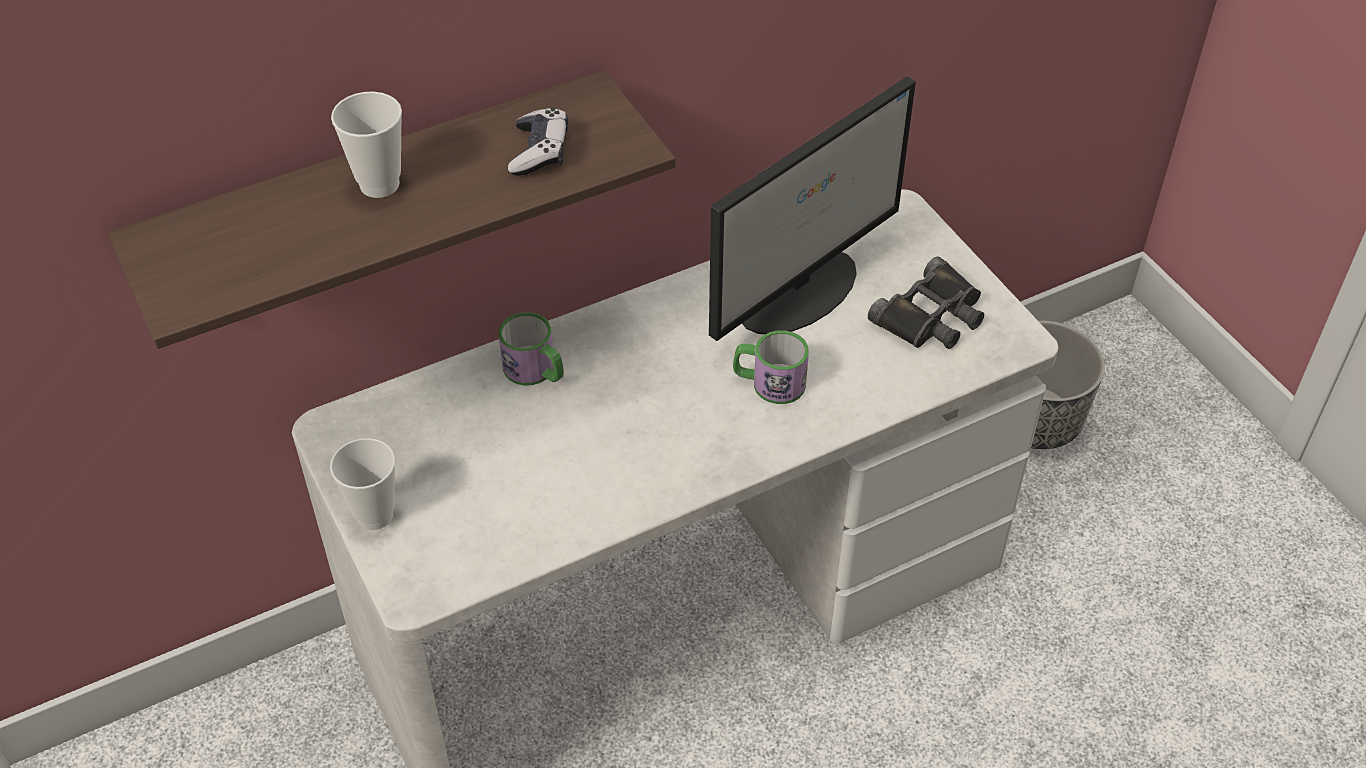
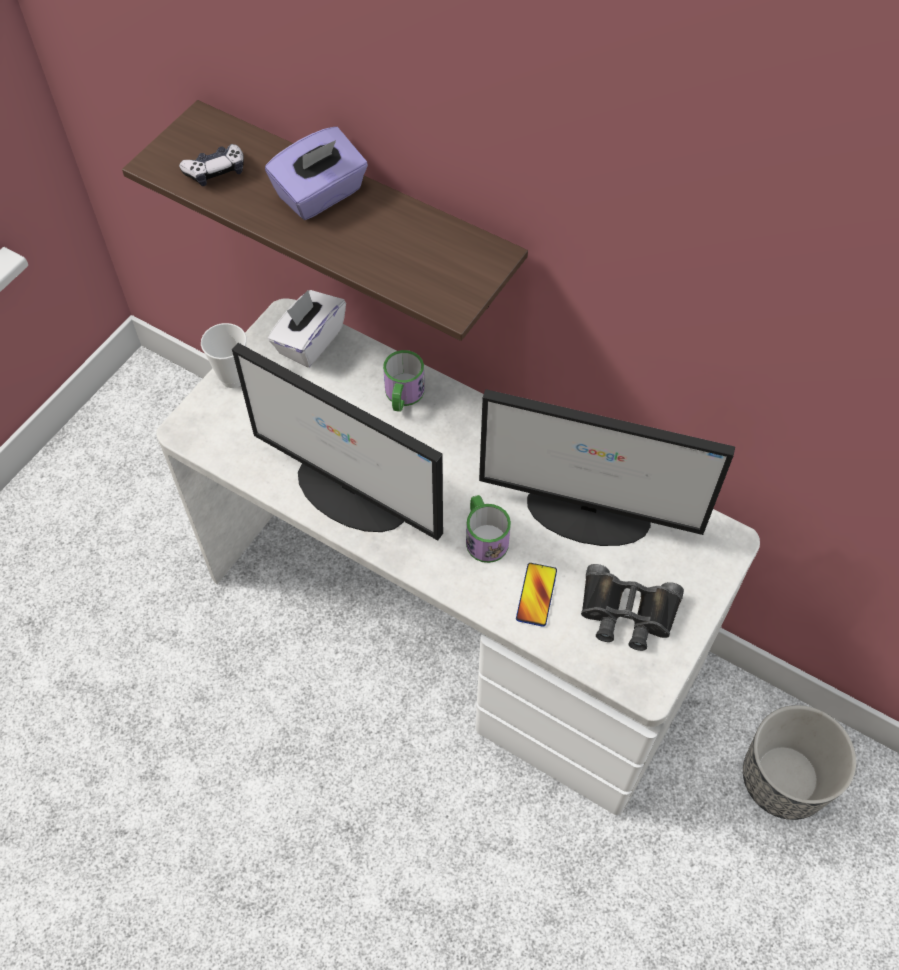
camera: 60 degrees right, 10 degrees up
(379, 184) = (321, 195): cup -> purple tissue box
(385, 421) = (309, 341): none -> white tissue box
(539, 152) = (411, 258): game controller -> game controller (216, 171)
(634, 469) = (353, 494): none -> monitor
(867, 373) = (536, 595): none -> phone

